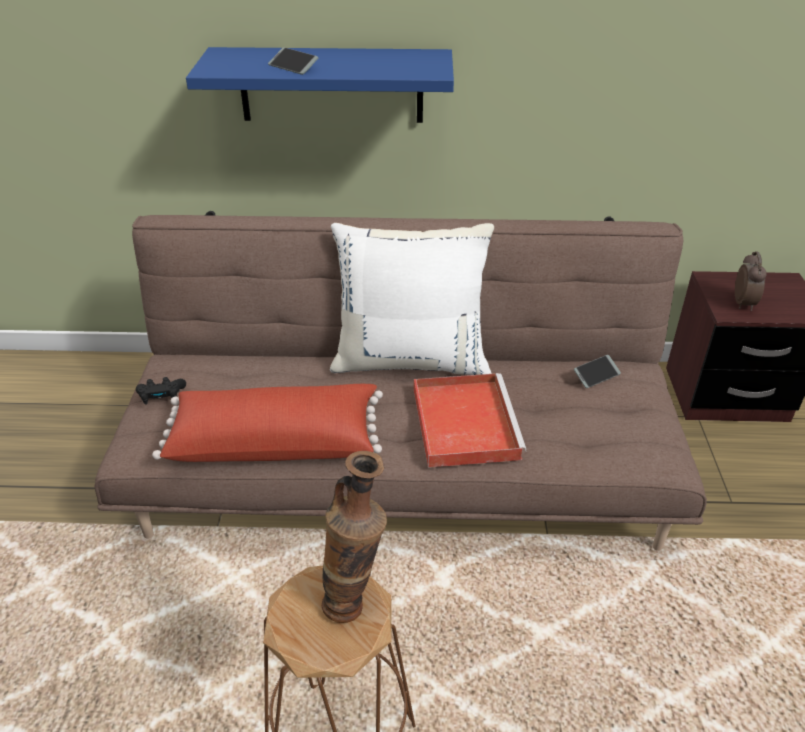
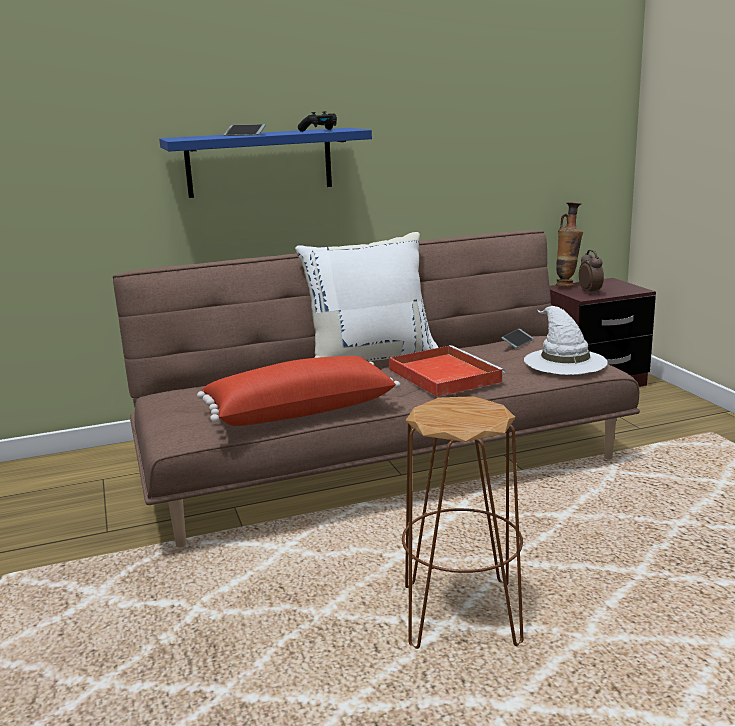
camera: 20 degrees left, 20 degrees down
(161, 397) = (176, 408): black game controller -> black game controller (320, 130)
(355, 602) = (474, 405): vase -> vase (567, 286)
(625, 436) = (564, 360): none -> white hat

